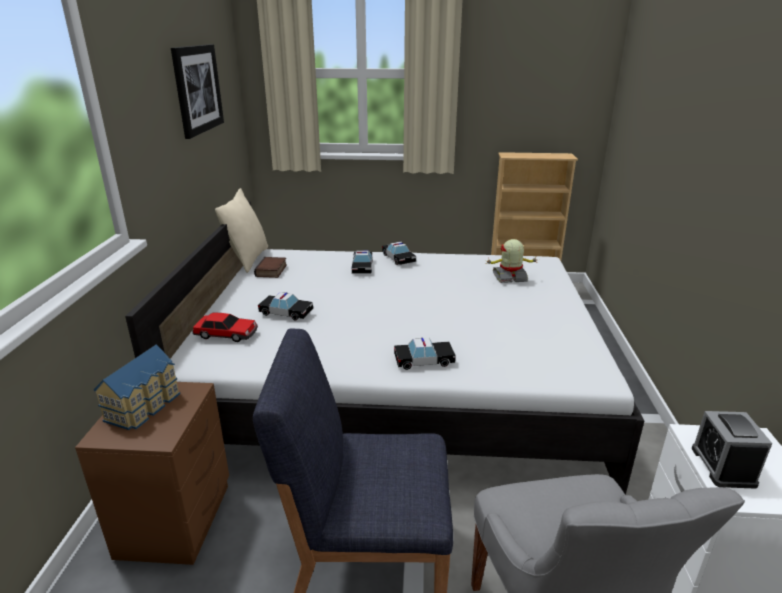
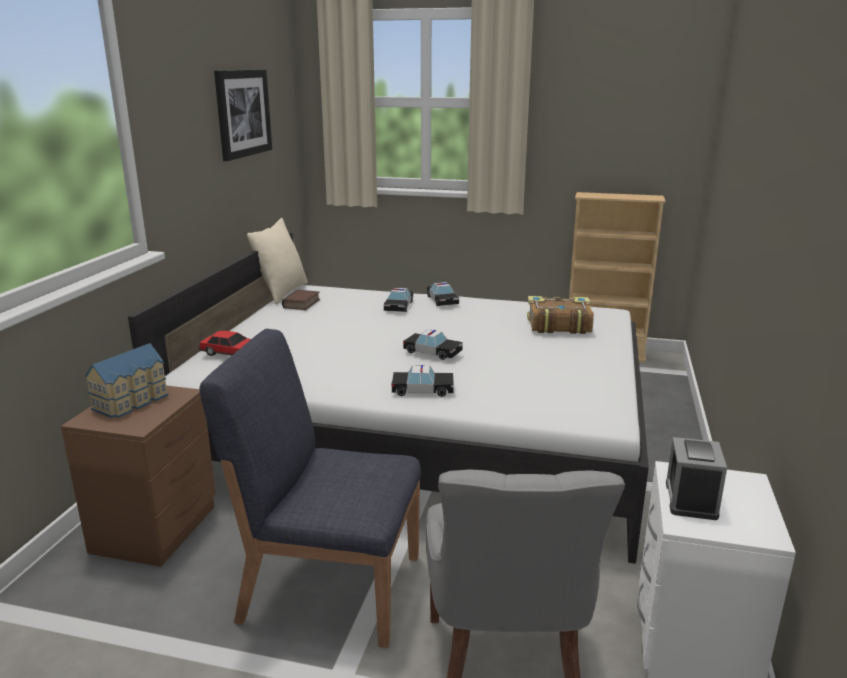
camera: 10 degrees right, 5 degrees down
(286, 312) = (299, 340): toy car -> toy car (432, 352)
(509, 277) = (558, 325): toy robot -> book

